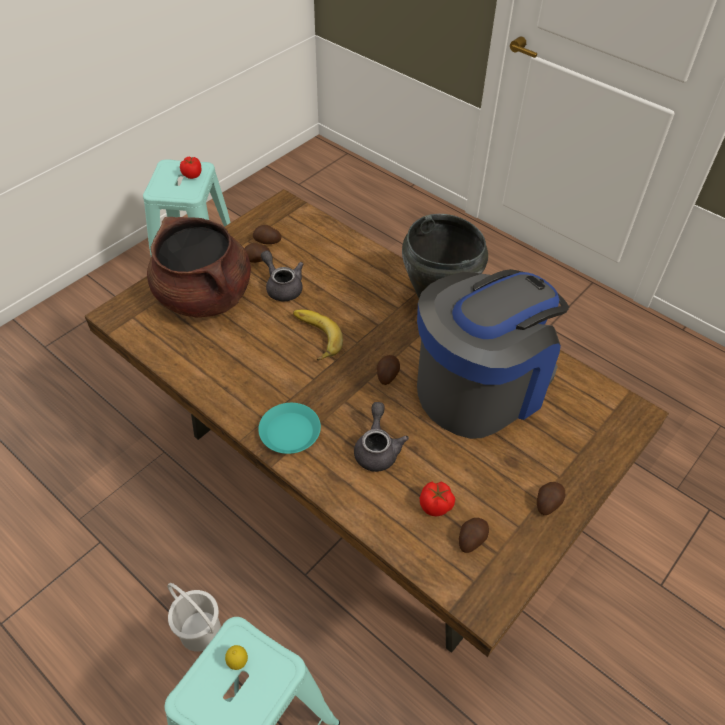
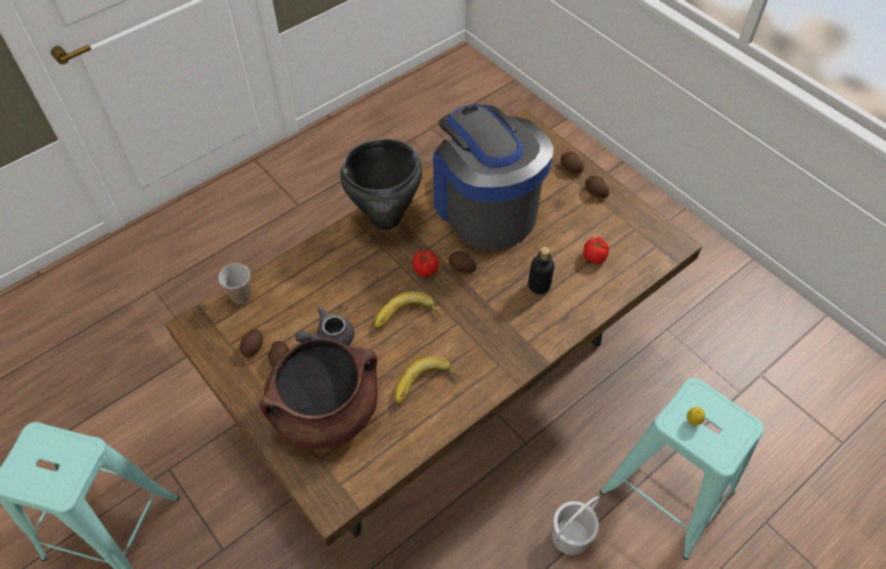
camera: 80 degrees left, 5 degrees up
(192, 174) = (45, 447): tomato -> tomato (425, 269)
(234, 362) = (425, 386): none -> banana
(290, 432) = (515, 346): turquoise plate -> none
(320, 224) = (241, 296): none -> cup
(377, 449) = (539, 286): grey teapot -> bottle
(471, 539) = (623, 241): potato -> potato (570, 168)

